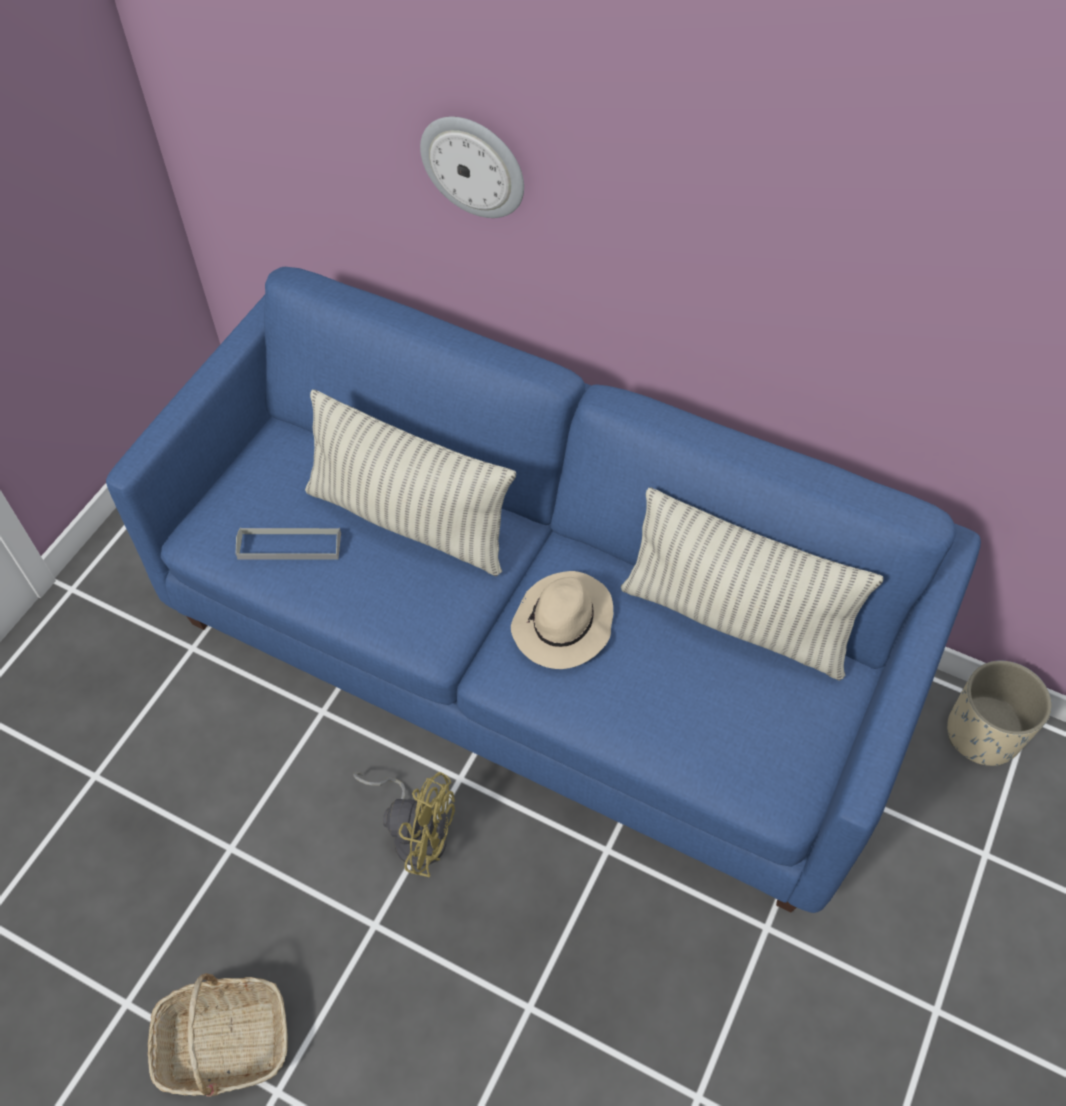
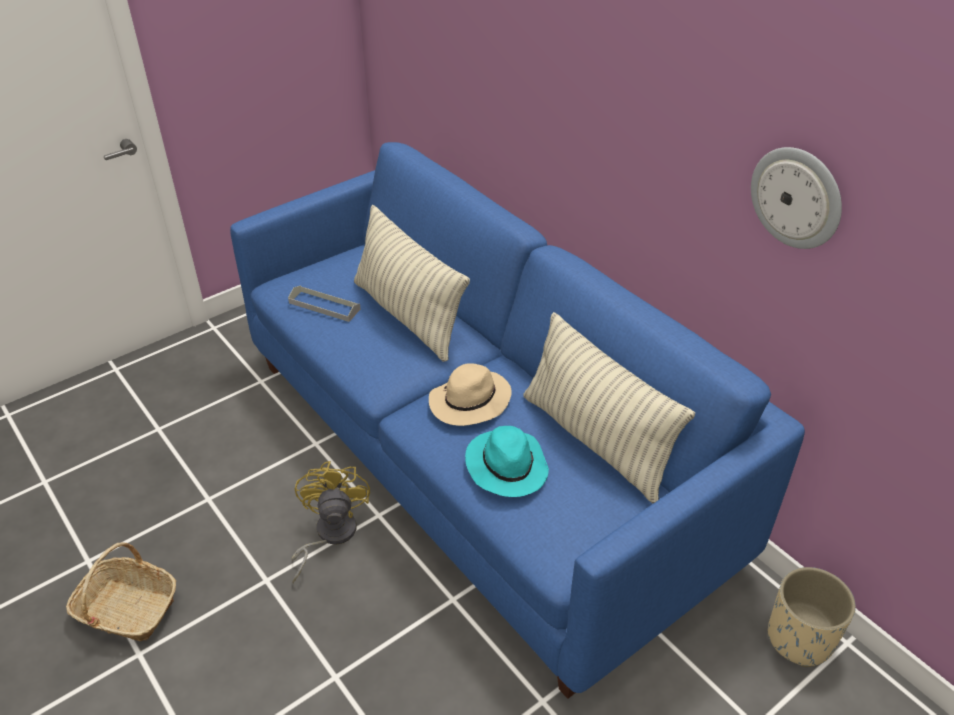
camera: 25 degrees right, 15 degrees down
(416, 831) = (329, 535): yellow fan -> yellow fan turned 135 degrees counterclockwise
(474, 166) = (514, 78): wall clock -> wall clock (797, 197)
(656, 698) = (506, 466): none -> turquoise hat

